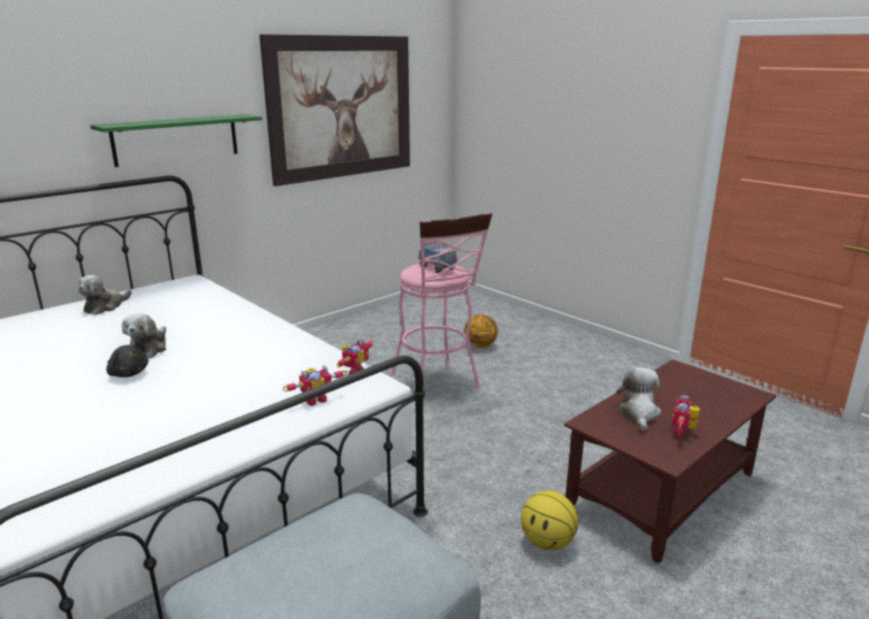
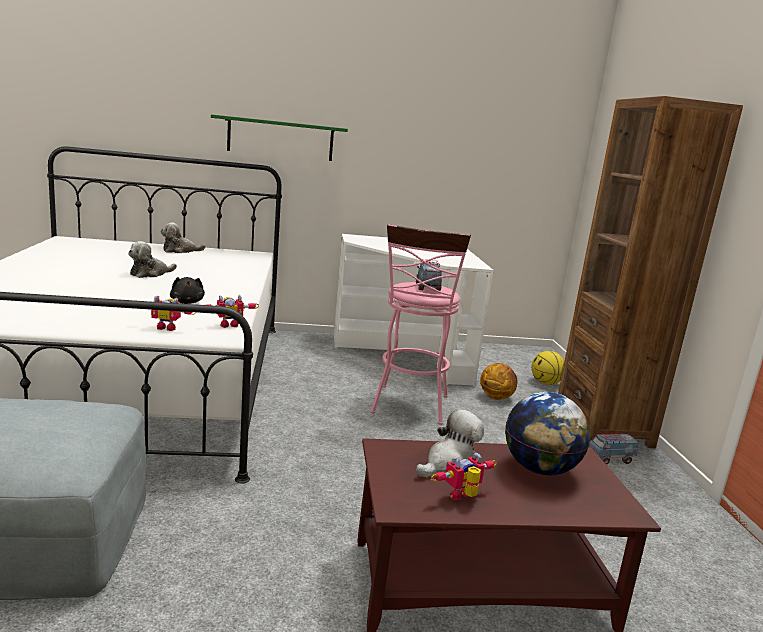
camera: 35 degrees right, 5 degrees down
(128, 373) = (110, 280): black plush toy -> black plush toy (187, 302)
(342, 107) = (446, 139): picture -> none
(364, 335) = (406, 355): none -> white desk
(548, 542) = (298, 555): basketball -> basketball (545, 383)
(570, 338) = (603, 427): none -> brown bookcase
(604, 361) = (609, 458): none -> toy truck
(679, 389) = (539, 469): none -> globe

